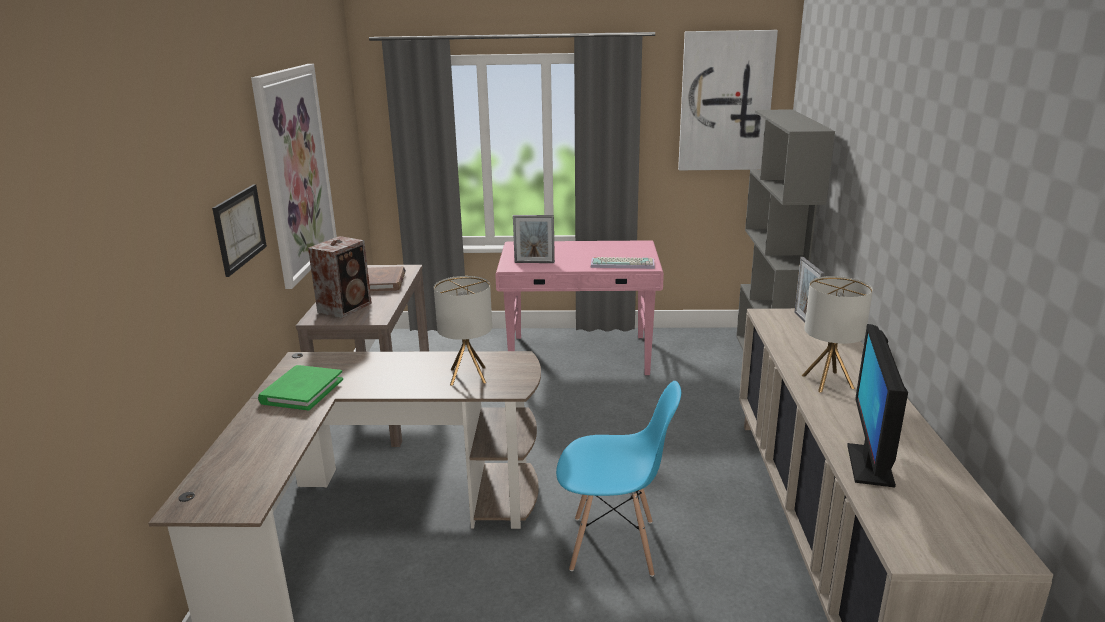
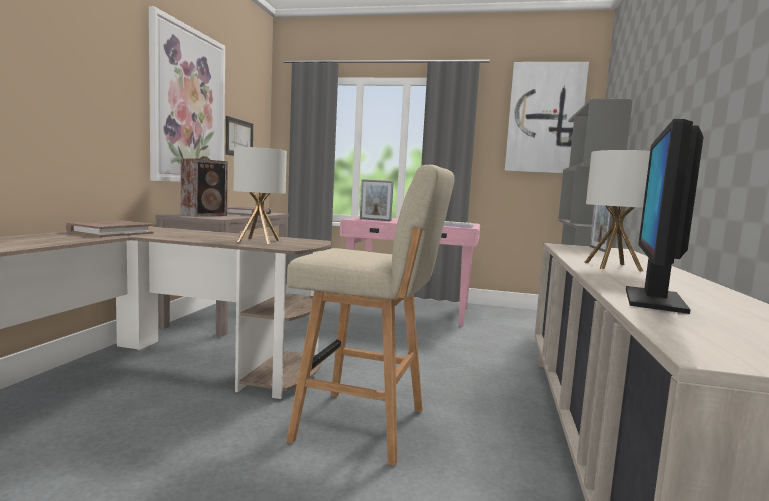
camera: 10 degrees right, 15 degrees down
(239, 228) = (100, 98): picture -> picture (239, 138)
(302, 391) = (111, 233): green book -> brown book
(614, 546) = (365, 426): blue chair -> beige stool

